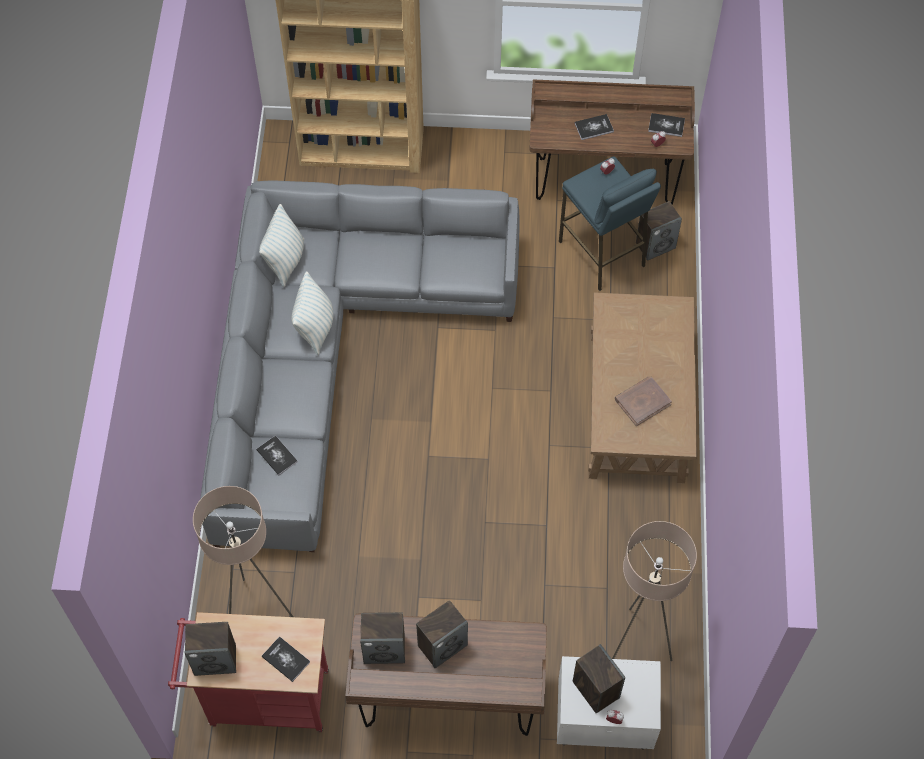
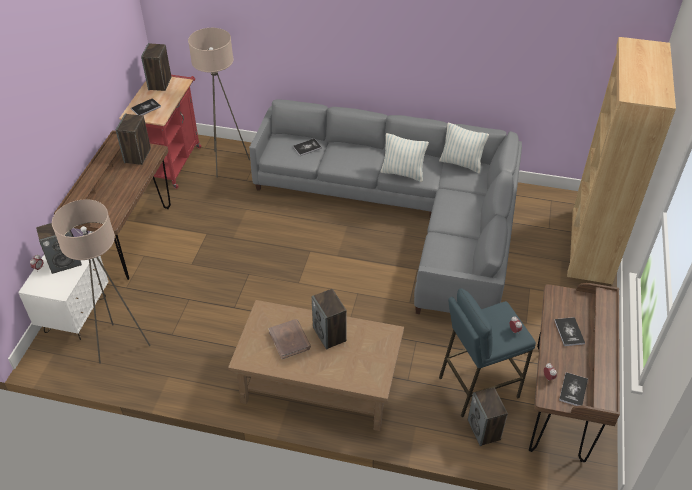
camera: 100 degrees right, 15 degrees down
(442, 645) = (127, 180): speaker -> speaker (330, 334)

